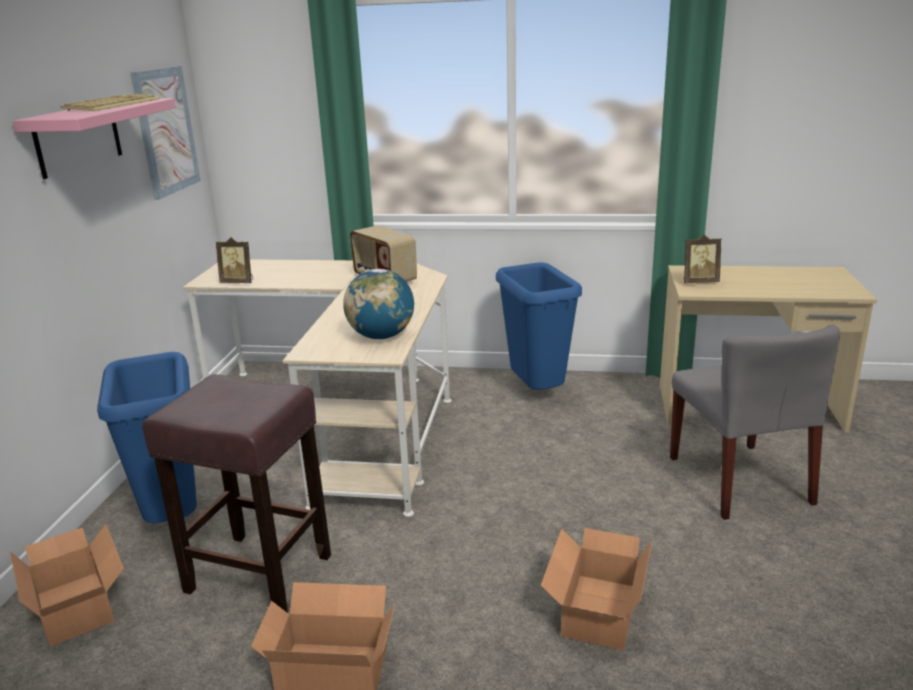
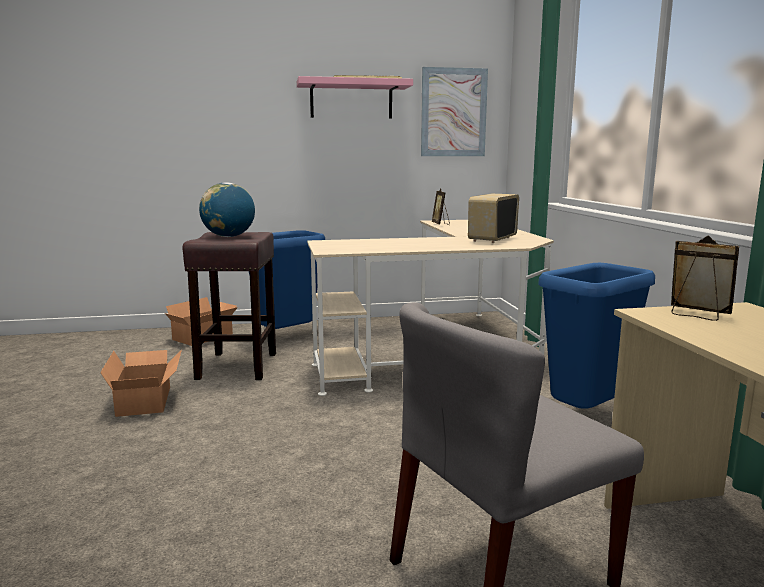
camera: 70 degrees right, 10 degrees down
(381, 336) = (363, 248): globe -> globe (229, 236)
(595, 612) = (202, 486): cardboard box -> none
(699, 282) = (697, 314): picture frame -> picture frame turned 150 degrees clockwise

